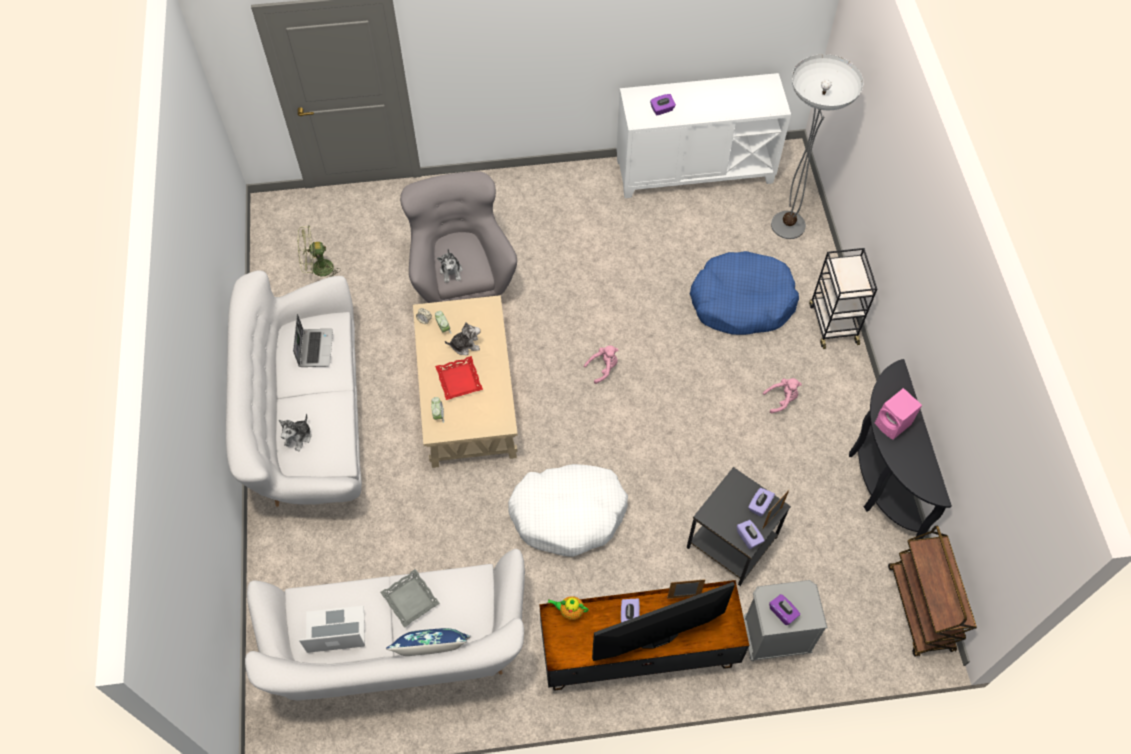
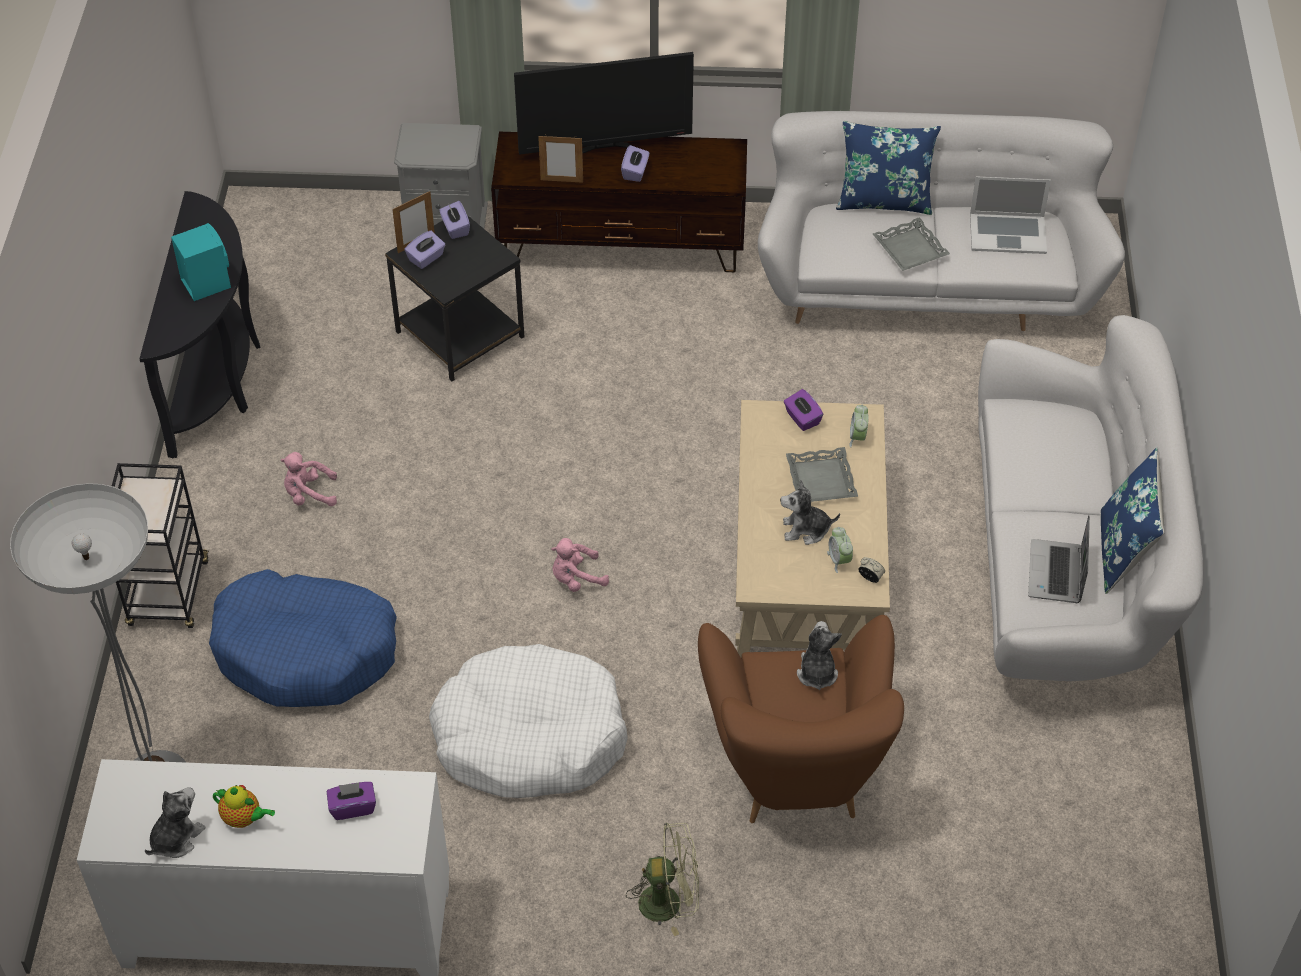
camera: 170 degrees left, 10 degrees down
(274, 370) = (1123, 552): none -> blue pillow
(299, 437) = (1073, 451): plush toy -> plush toy (176, 838)
(318, 269) = (1069, 825): green fan -> green fan (669, 902)
(459, 380) = (820, 480): red tray -> grey tray
(461, 277) = (796, 769): grey armchair -> brown armchair
(568, 514) = (678, 394): white dog bed -> white dog bed (529, 737)
(570, 611) = (708, 185): teapot -> teapot (244, 818)
(783, 612) = (448, 140): purple tissue box -> purple tissue box (802, 418)
(893, 425) = (206, 282): pink speaker -> turquoise speaker
(920, 609) = (248, 238): brown cart -> none

